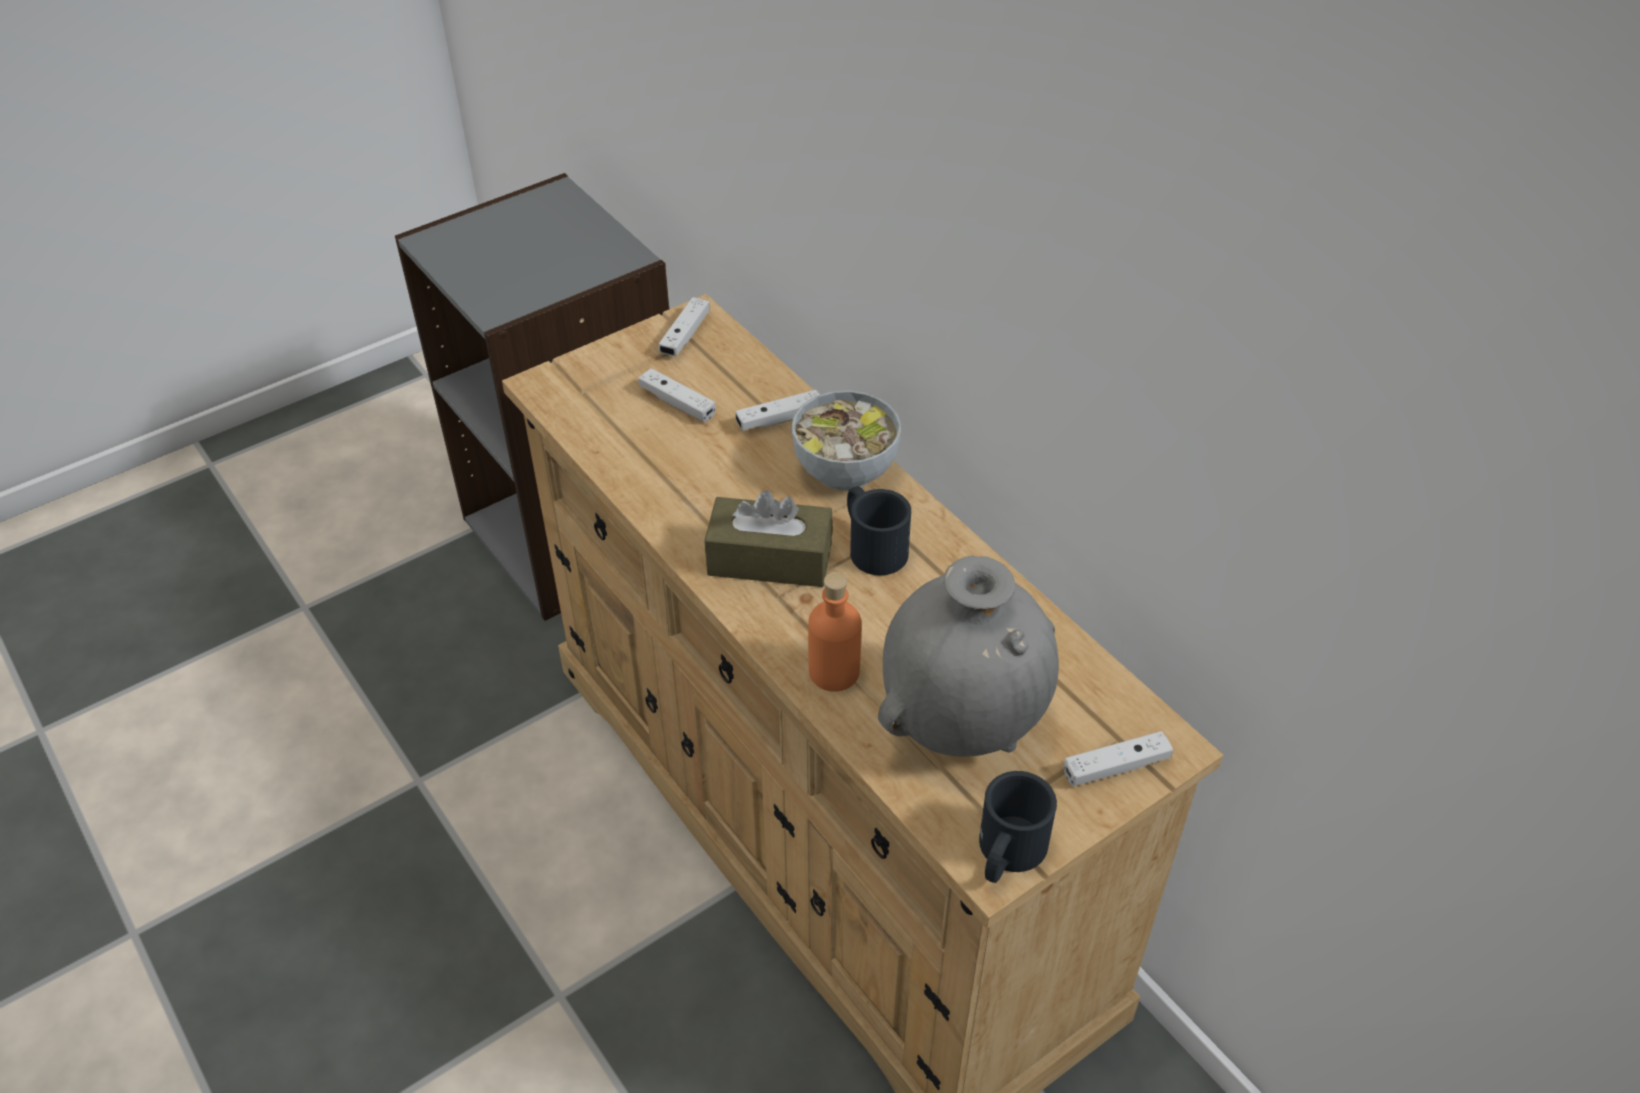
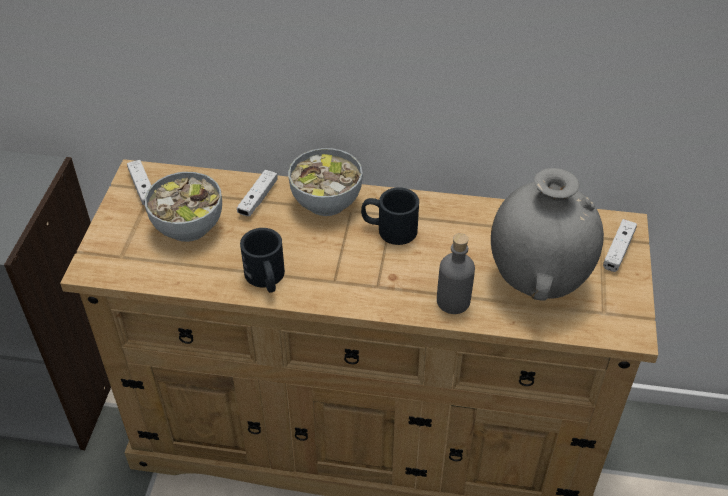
camera: 45 degrees left, 0 degrees up
(677, 403) = (189, 226): white game controller -> bowl
(770, 559) = (349, 271): brown tissue box -> none
(834, 672) = (453, 301): orange bottle -> grey bottle
(1007, 855) = (630, 322): black mug -> black mug (266, 279)

